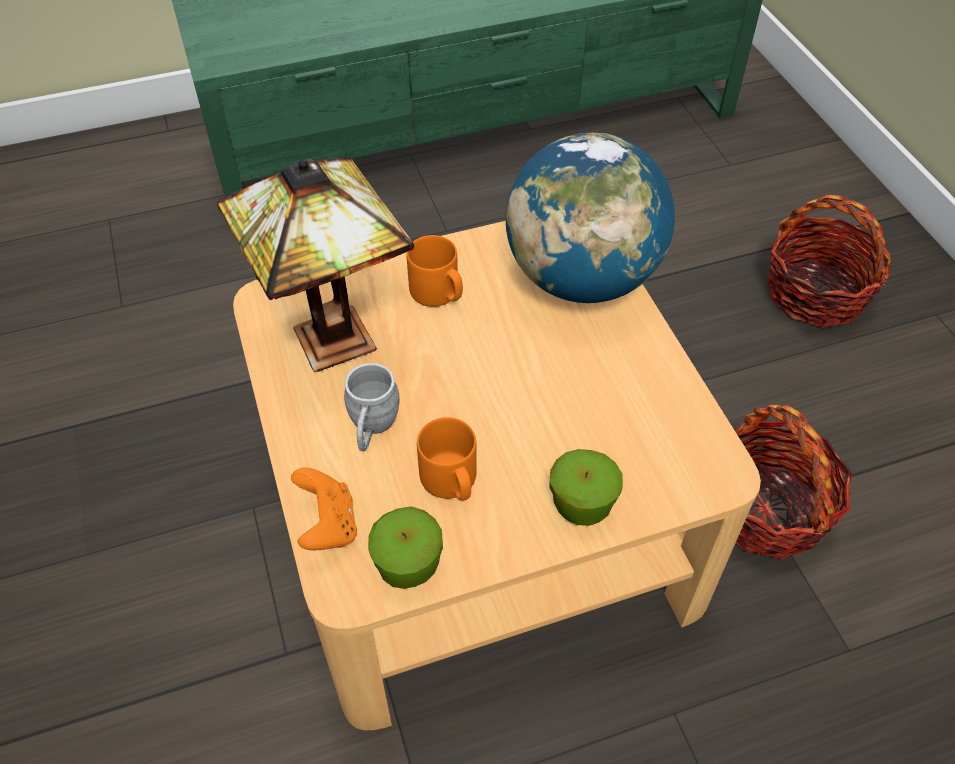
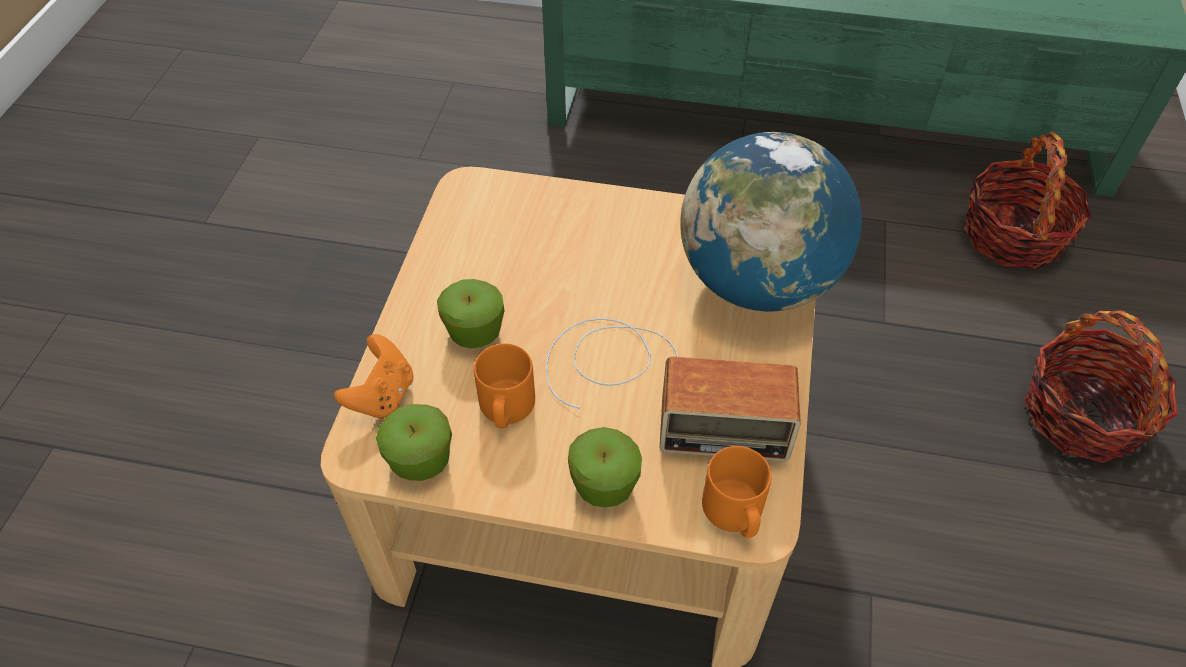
camera: 30 degrees right, 0 degrees up
(328, 336) = (495, 239): table lamp -> none
(372, 428) = (474, 332): grey mug -> apple
(438, 294) = (614, 241): orange mug -> orange mug (734, 513)
(567, 403) = (658, 388): none -> radio
(766, 508) = (875, 602): basket -> basket (1013, 236)

